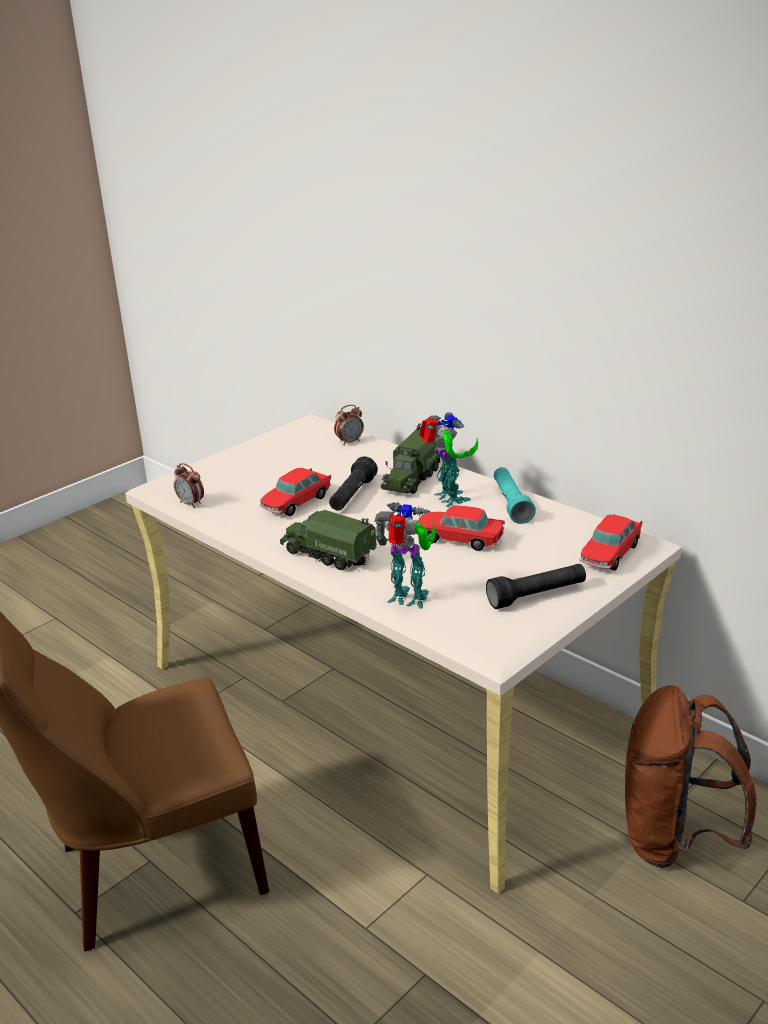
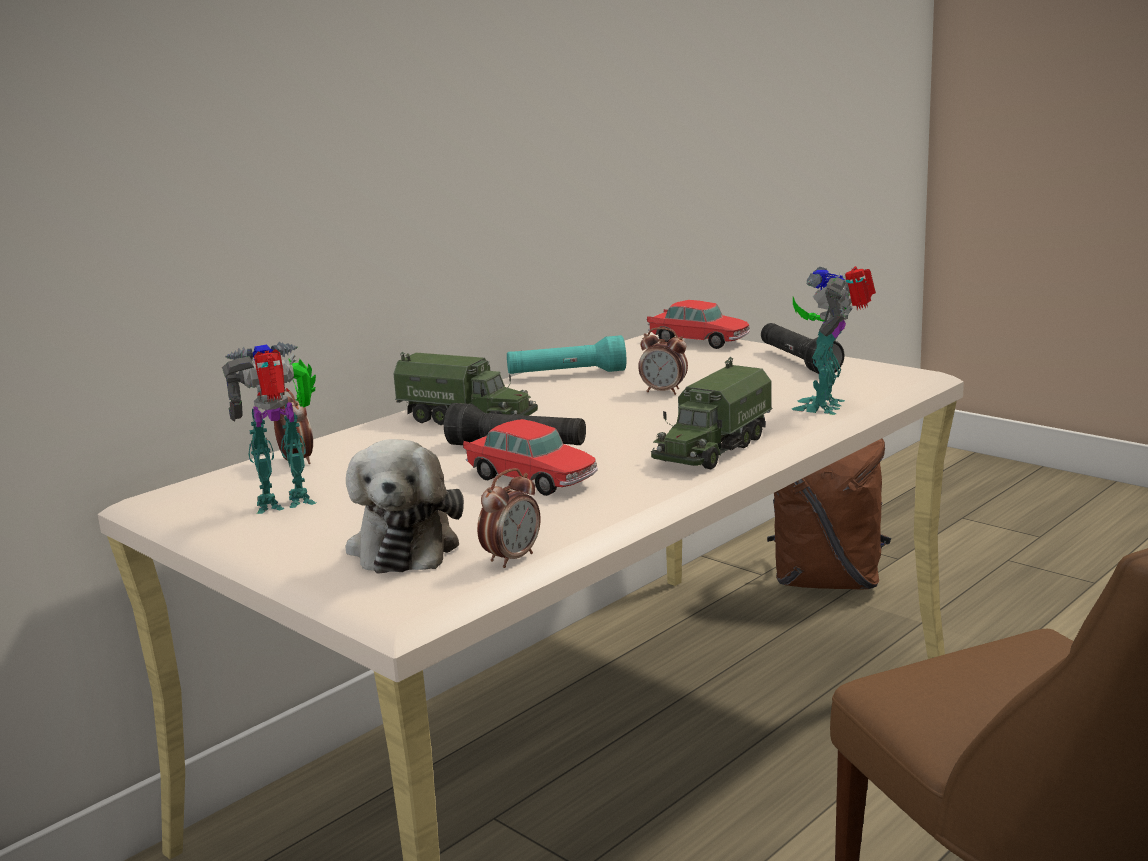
camera: 90 degrees left, 10 degrees down
(220, 479) = (405, 545): none -> plush toy
(449, 499) = (546, 400): toy robot -> toy robot (287, 503)
(460, 539) = (664, 391): toy car -> alarm clock

